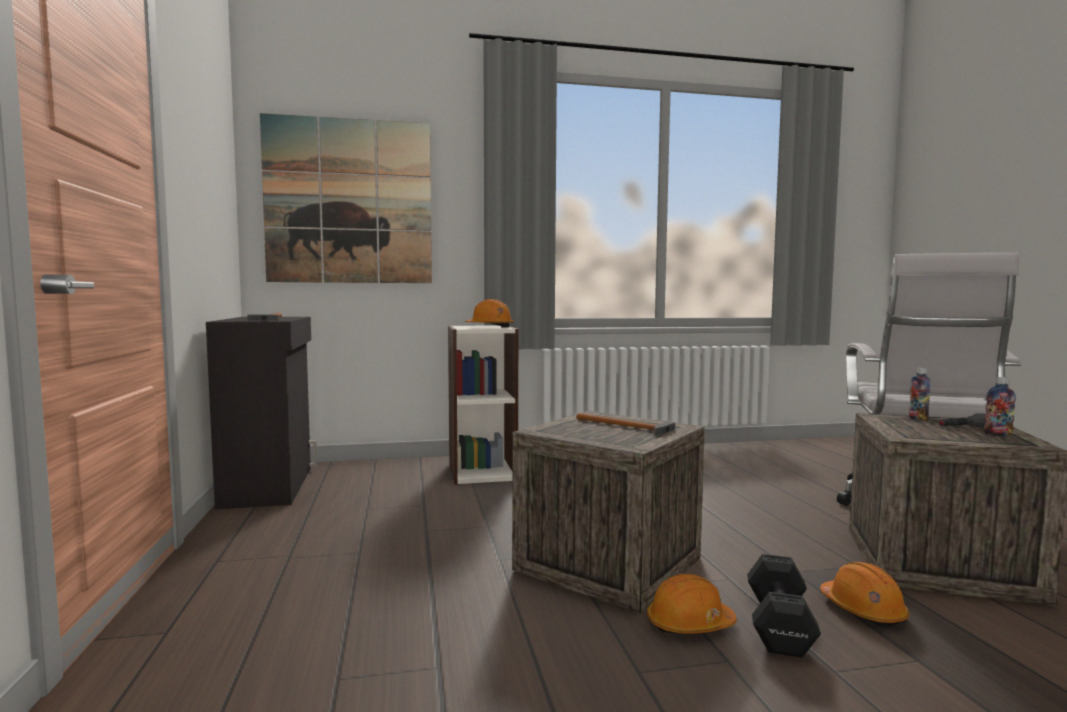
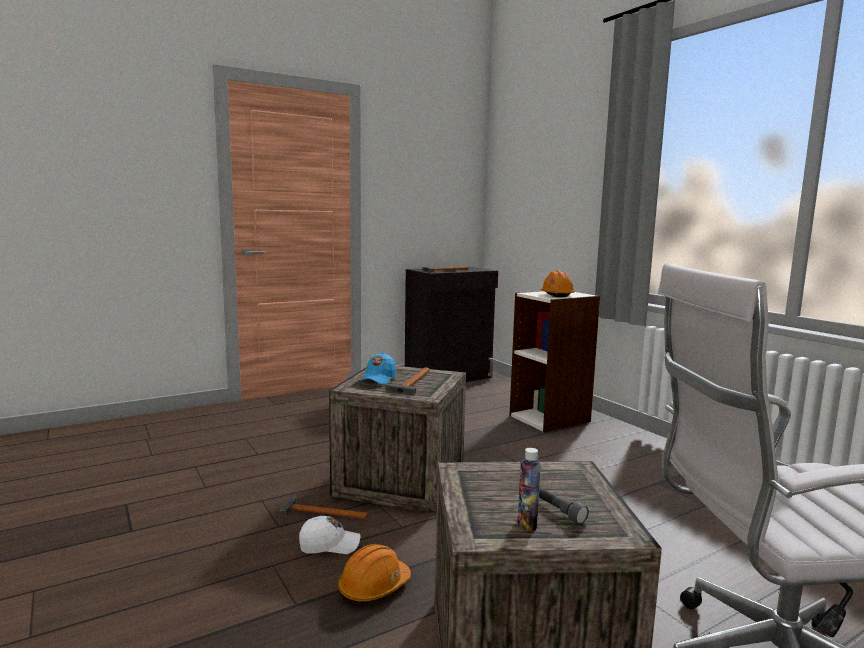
camera: 70 degrees right, 5 degrees up
(349, 202) = (534, 184): picture -> none
(602, 435) = (378, 379): none -> blue cap
(689, 624) = (321, 512): orange hard hat -> hammer
(778, 626) = (330, 545): black dumbbell -> white cap
(918, 419) = (590, 490): bottle -> none

